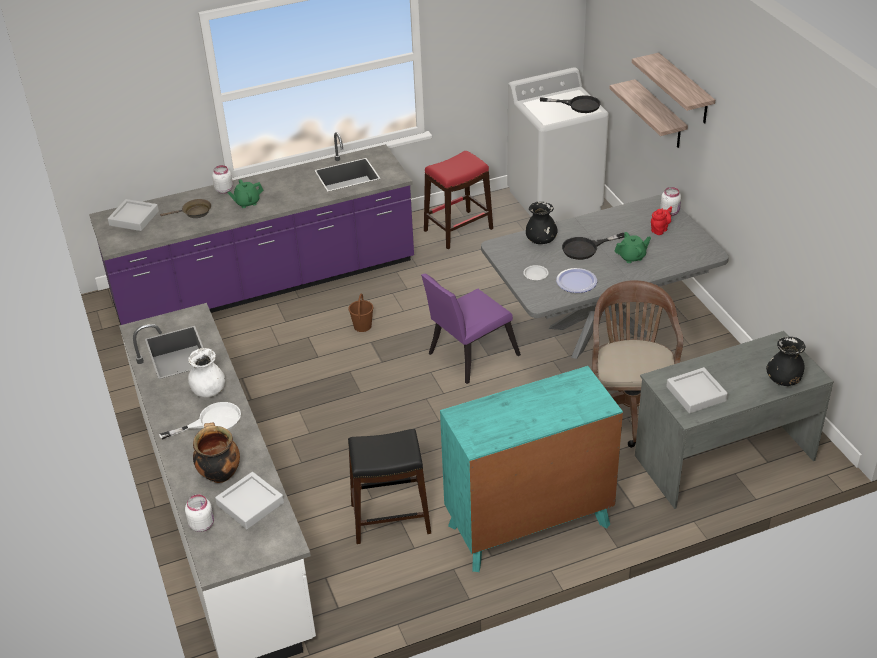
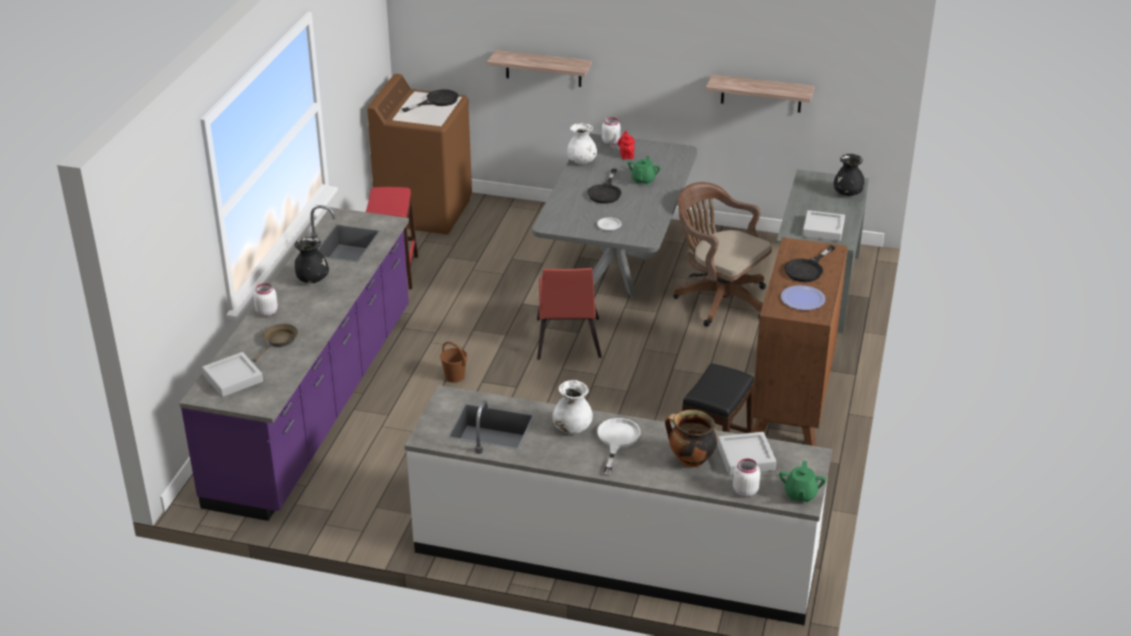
camera: 55 degrees left, 5 degrees down
(247, 202) = (309, 308): green teapot -> green teapot (800, 494)
(468, 356) = (567, 342): purple chair -> red chair
(528, 525) = (792, 402): turquoise dresser -> brown dresser
(541, 240) = (569, 205): black vase -> black vase (312, 279)
(550, 404) = (807, 269): none -> black frying pan
(555, 200) = (424, 211): white washing machine -> brown washing machine
(576, 281) = (642, 213): plate -> plate (802, 299)
(617, 214) = (582, 161): none -> white vase
(684, 89) = (581, 29): shelf -> shelf (761, 93)

